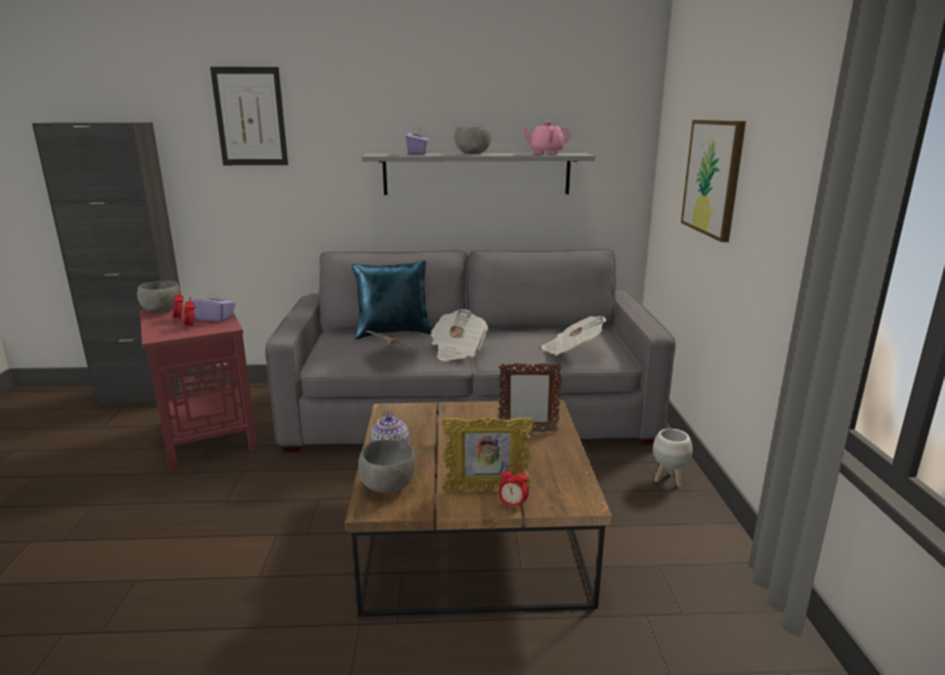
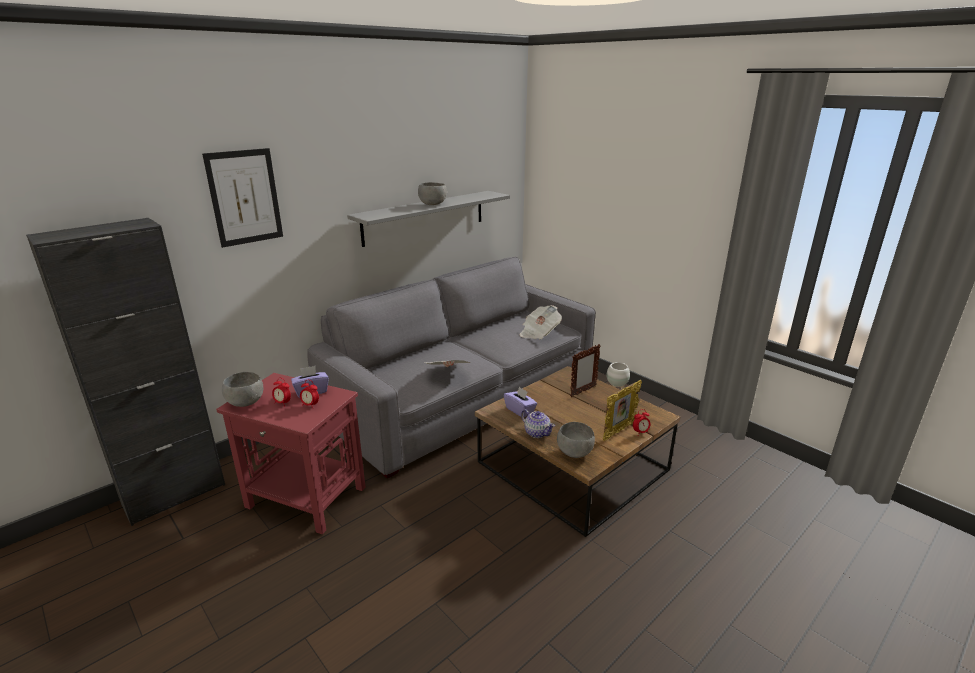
camera: 40 degrees left, 5 degrees up
(393, 333) = (411, 357): blue pillow -> none
(418, 154) = (393, 210): purple tissue box -> purple tissue box (520, 410)
(457, 350) = (475, 355): newspaper -> none
(546, 153) = (474, 196): pink teapot -> none
(713, 177) = (606, 207): picture -> none

